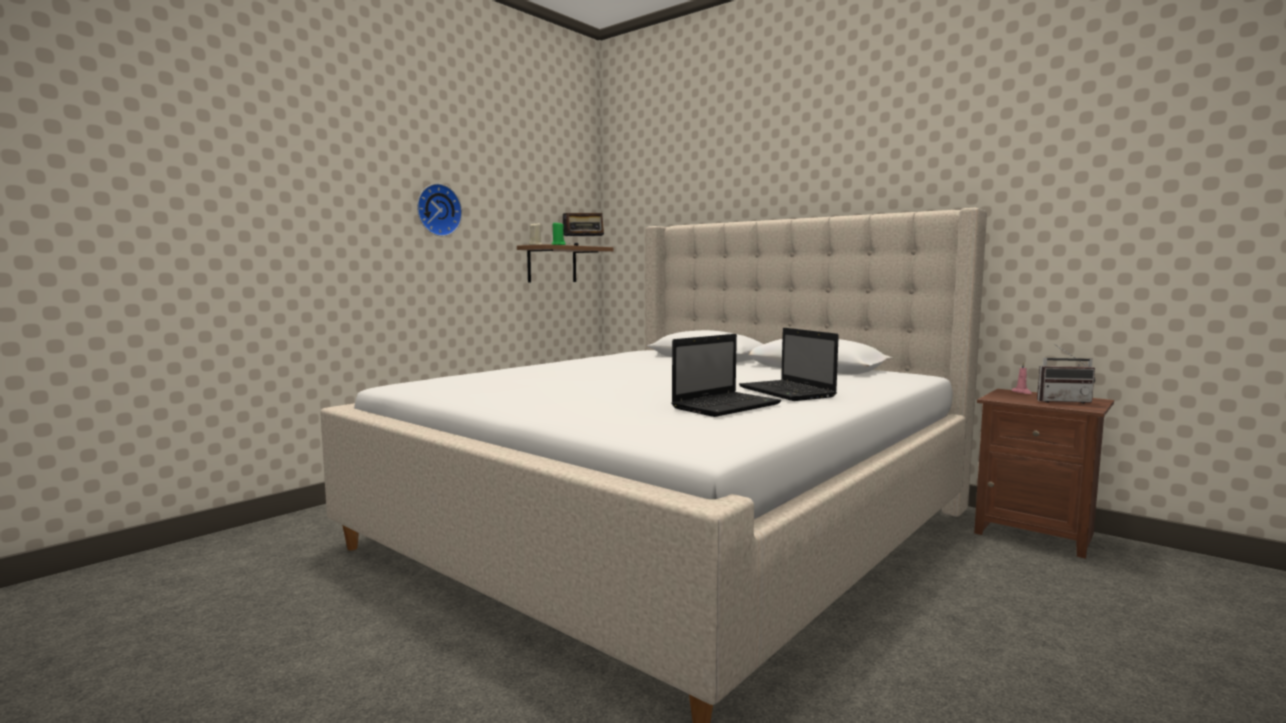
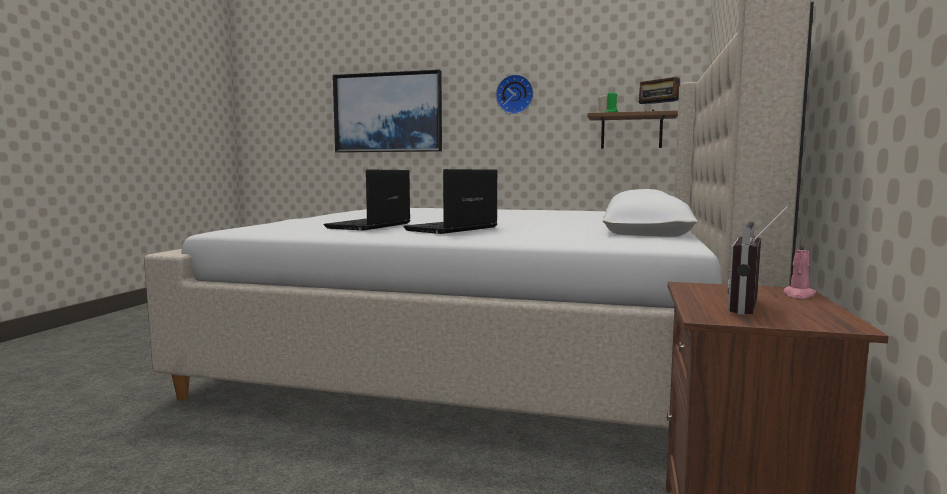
camera: 65 degrees right, 0 degrees up
(236, 218) = (388, 113): none -> picture
(727, 406) = (369, 226): laptop -> laptop turned 90 degrees clockwise
(1062, 401) = (756, 308): radio -> radio turned 45 degrees clockwise

